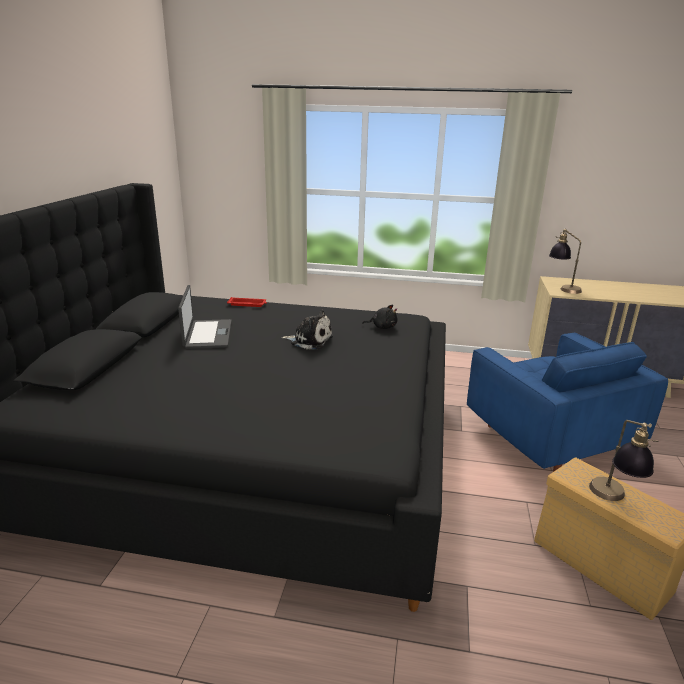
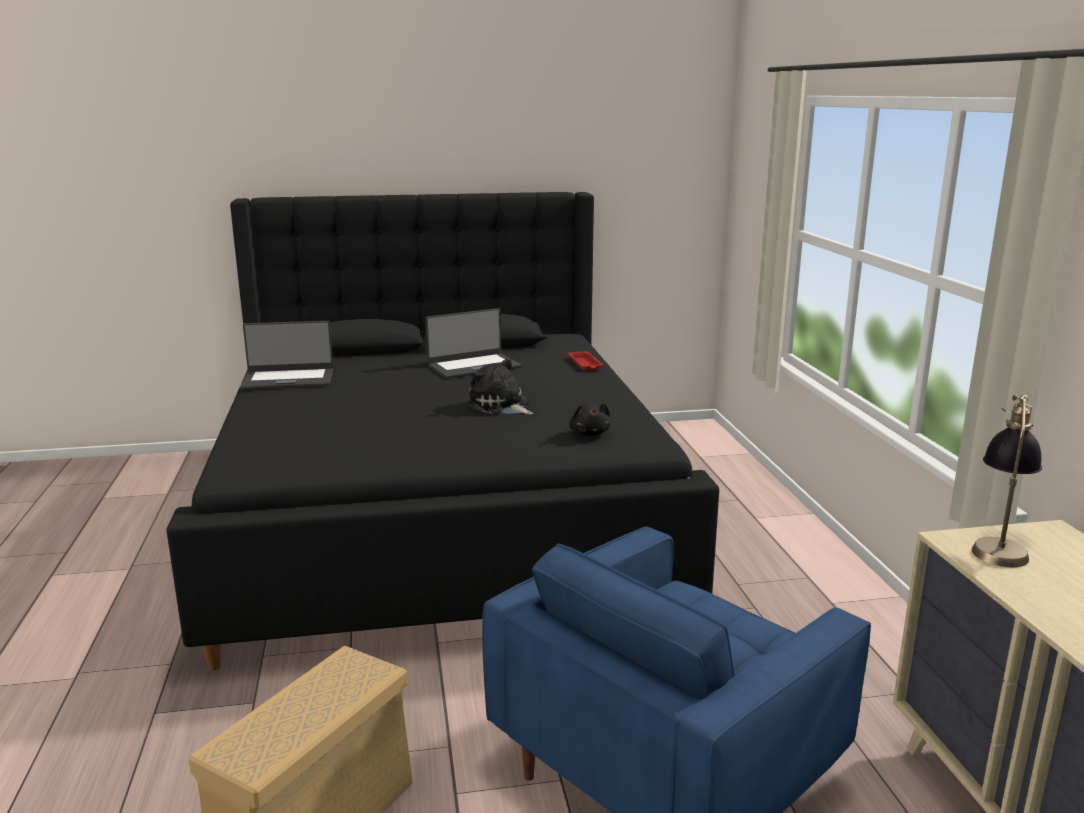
camera: 70 degrees right, 5 degrees down
(143, 411) = (288, 379): none -> laptop
(309, 340) = (500, 406): plush toy -> plush toy turned 135 degrees clockwise
(613, 499) = (294, 700): table lamp -> none

